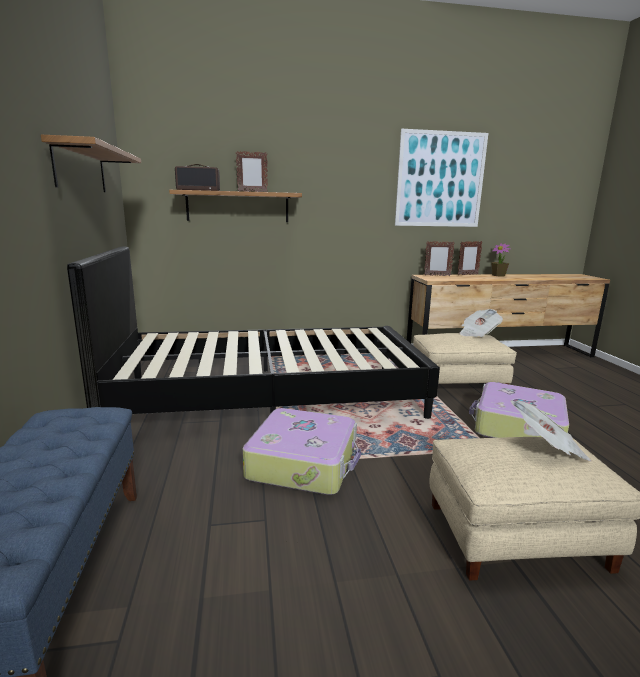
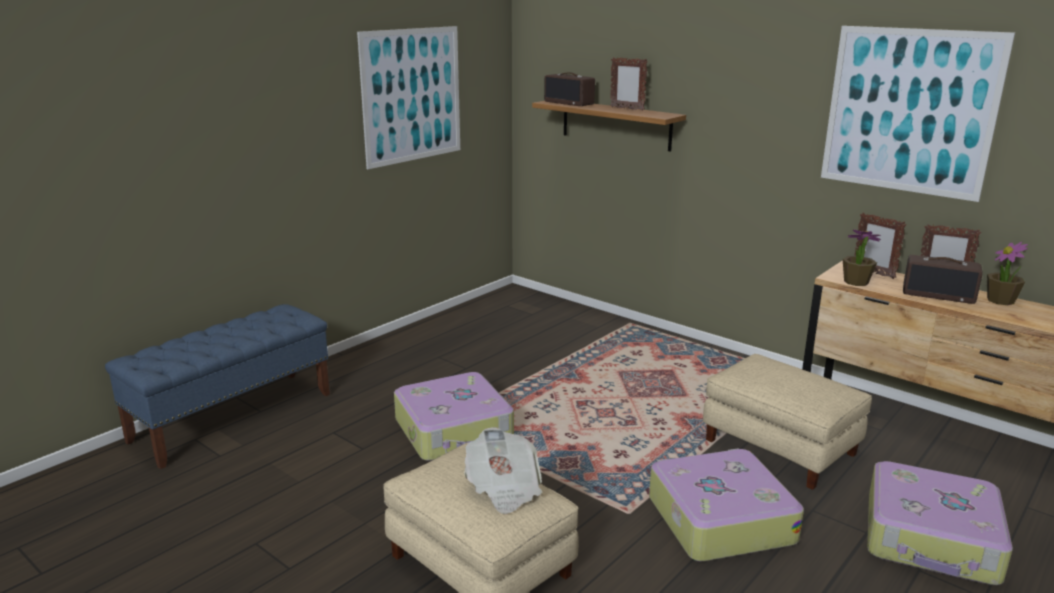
camera: 50 degrees right, 5 degrees up
(81, 169) = (412, 95): shelf -> picture
(268, 396) = (542, 365): black bed -> none
(444, 279) = (855, 282): none -> potted plant
(478, 333) = (822, 382): newspaper -> none
(479, 277) = (938, 294): none -> radio
(571, 392) = (931, 539): none -> suitcase

